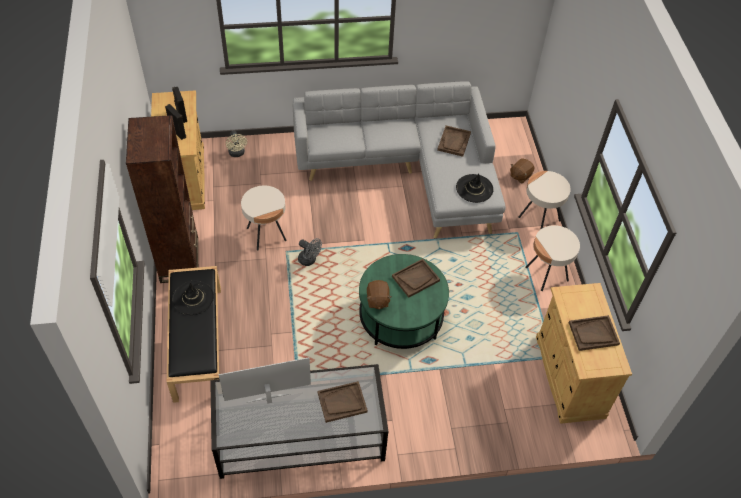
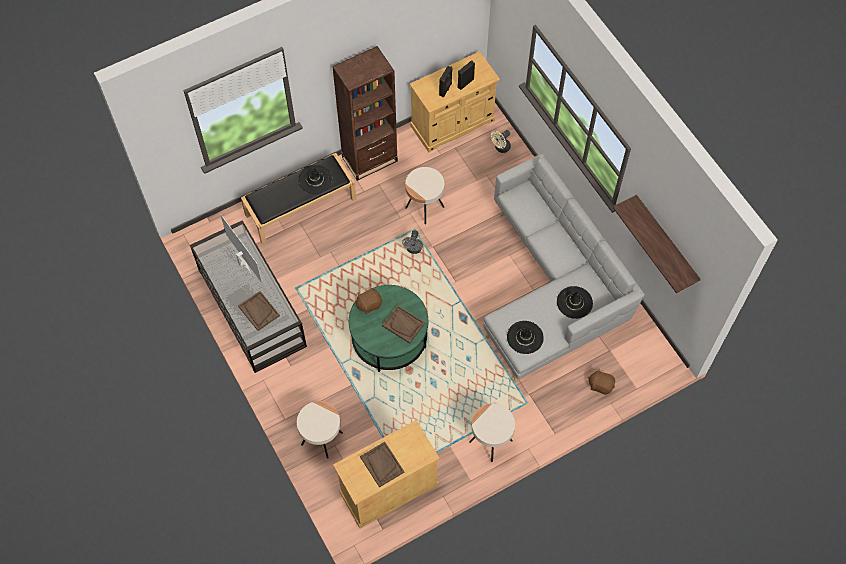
camera: 70 degrees right, 10 degrees up
(454, 142) = (574, 302): brown tray -> black hat
(471, 19) = (666, 242): none -> shelf
(539, 219) = (554, 417): beige side table -> beige side table (322, 439)

